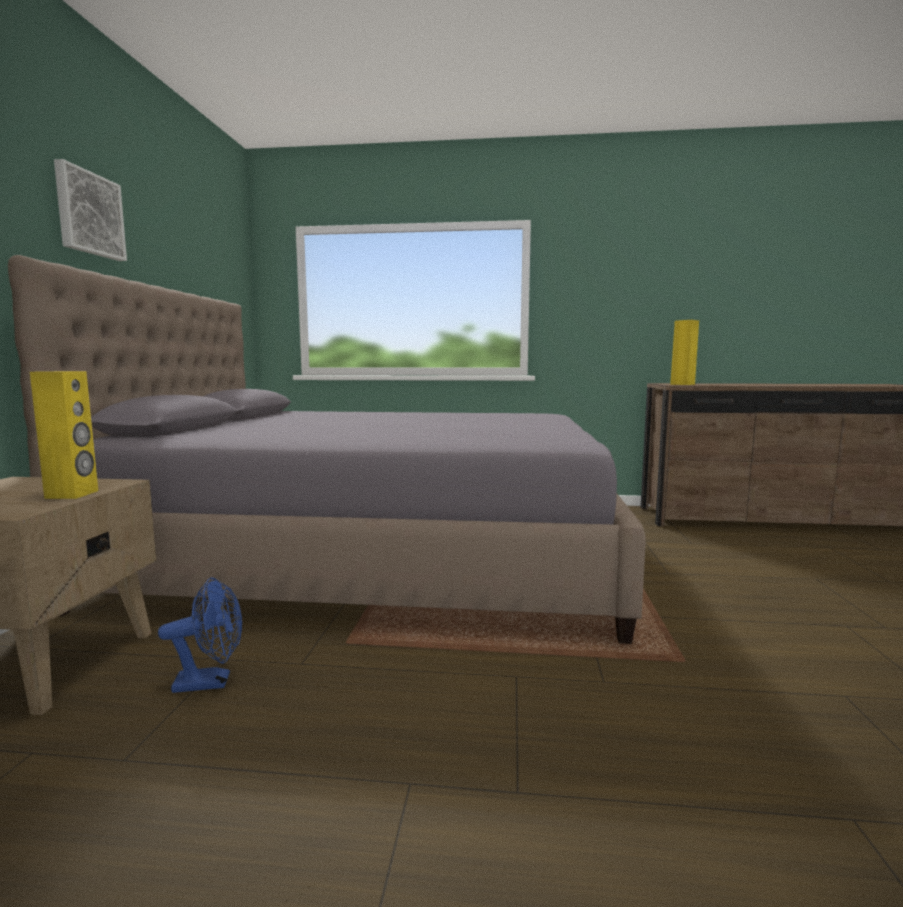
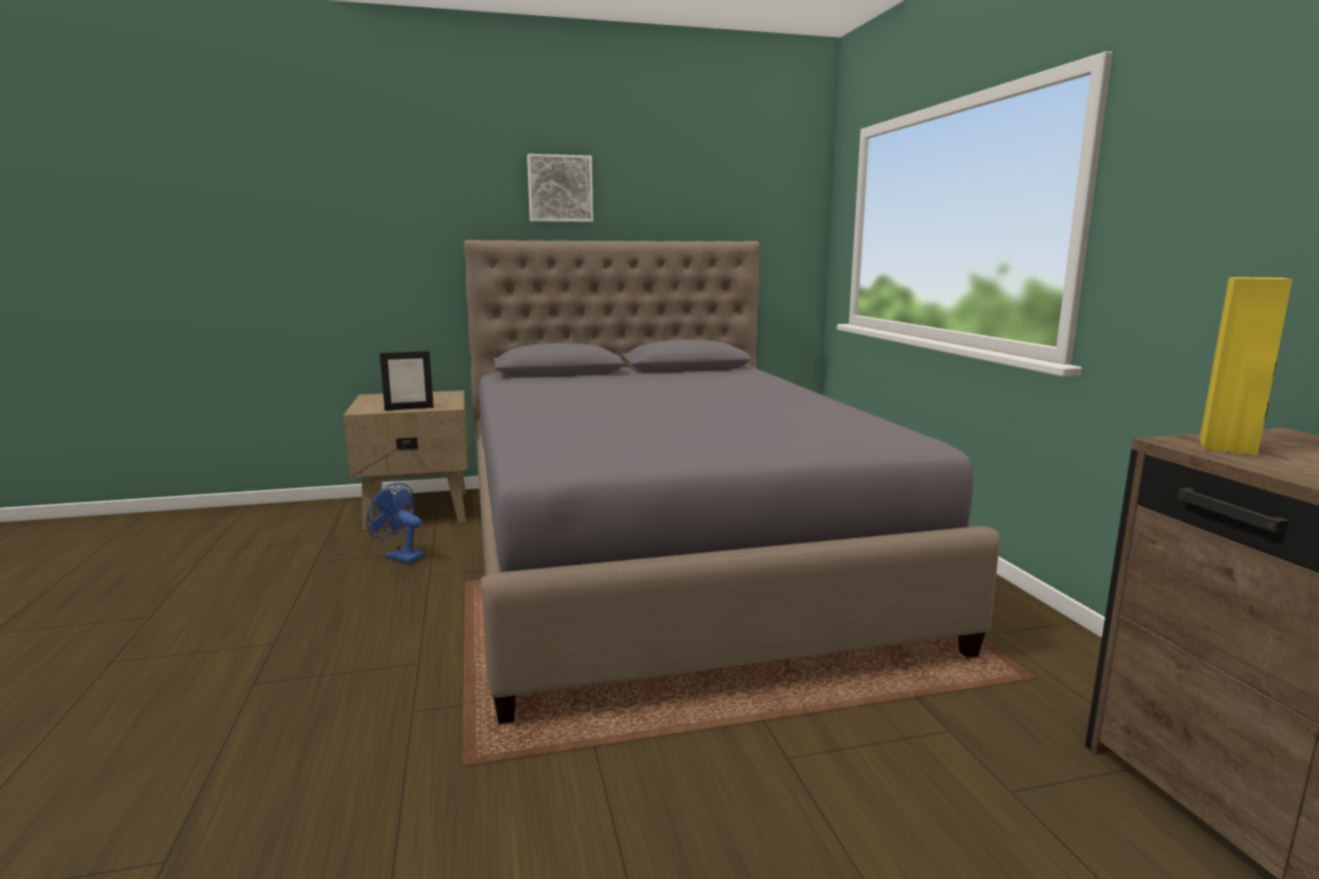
camera: 70 degrees right, 5 degrees up
(72, 494) = (409, 408): yellow speaker -> picture frame
(211, 682) = (399, 556): blue fan -> blue fan turned 150 degrees clockwise

